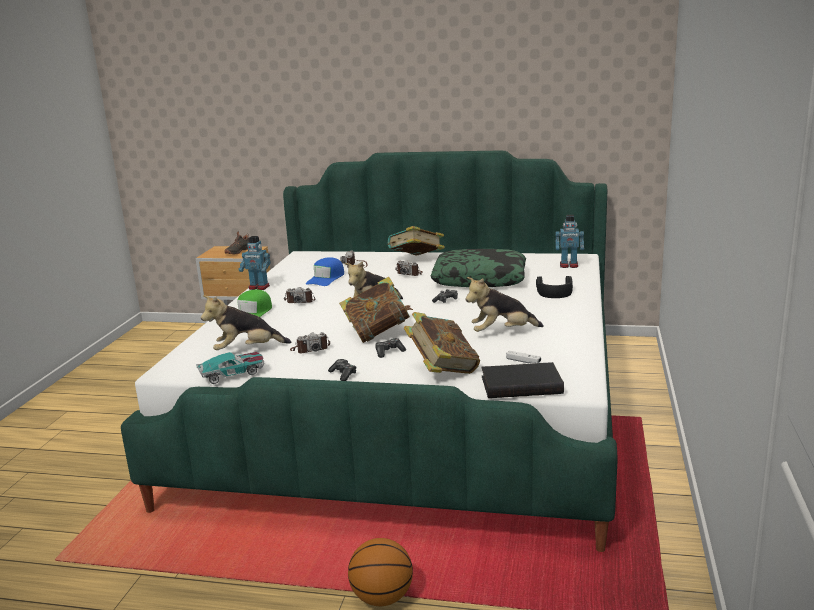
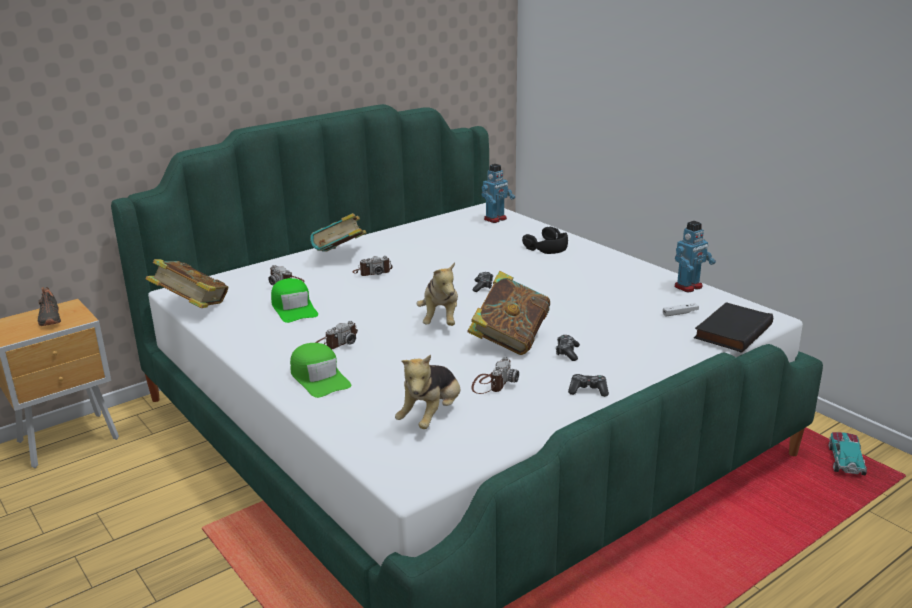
camera: 50 degrees left, 5 degrees up
(232, 373) = (495, 443): toy car -> toy car (846, 460)
(258, 287) = (236, 347): toy robot -> toy robot (689, 287)
(326, 278) = (294, 308): blue cap -> green cap
(382, 598) = (758, 588): basketball -> none
(442, 370) = (648, 347): book -> book (192, 308)
(480, 279) = (454, 255): pillow -> none
(502, 332) = (603, 296): plush toy -> none

